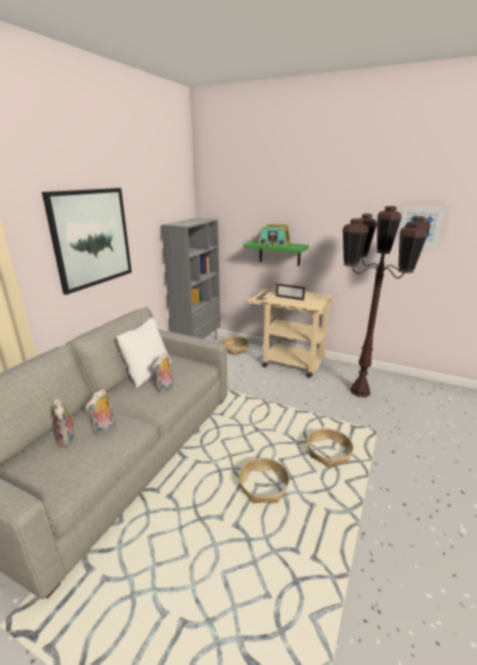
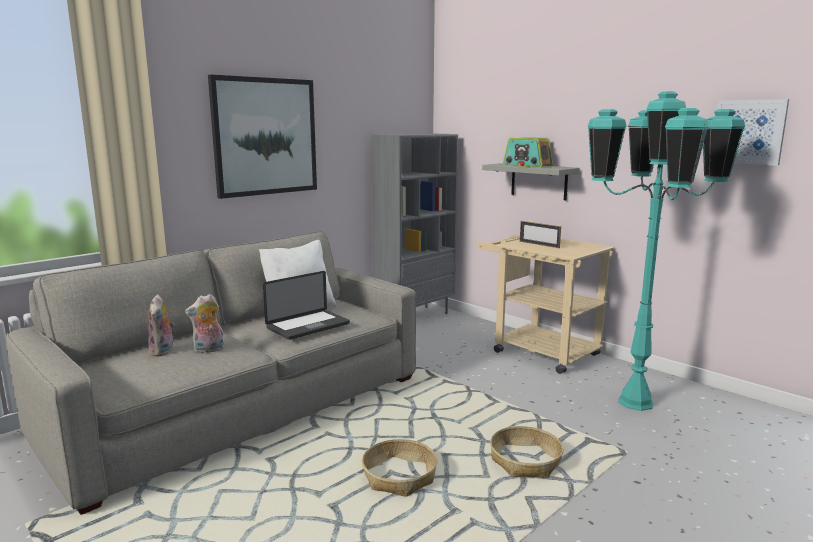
camera: 20 degrees right, 10 degrees down
(165, 388) = (308, 326): plush toy -> laptop
(235, 349) = (466, 327): basket -> none
(279, 253) = (539, 181): green shelf -> grey shelf
(360, 391) = (636, 403): brown floor lamp -> turquoise floor lamp

